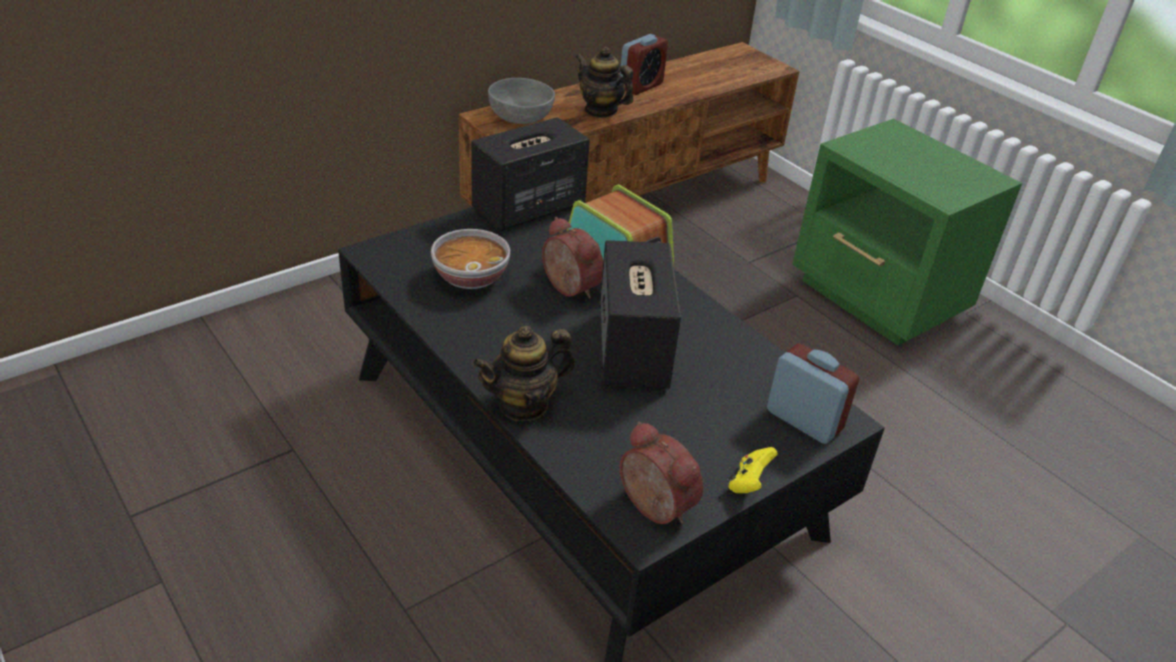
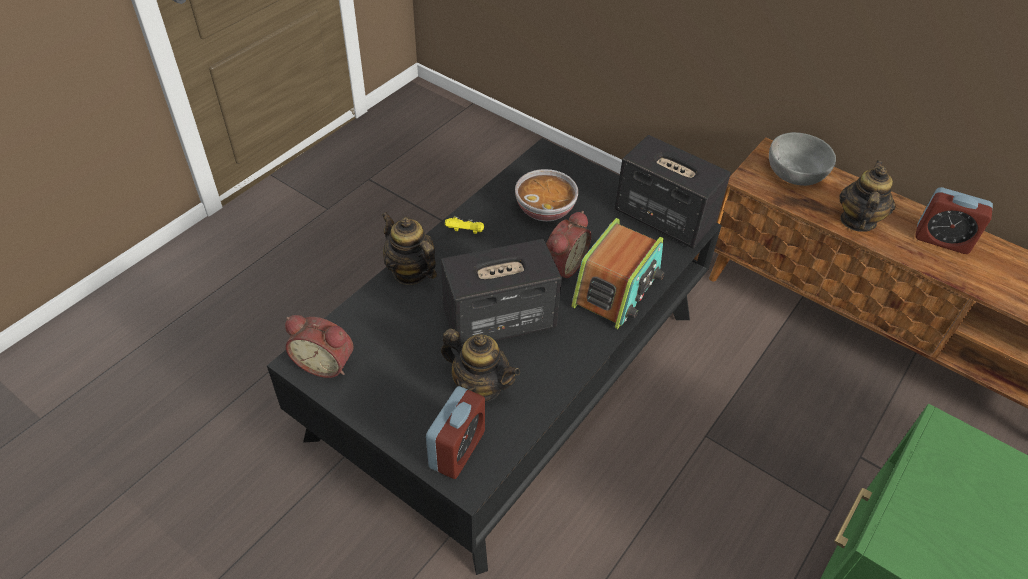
camera: 75 degrees right, 10 degrees up
(652, 508) = (326, 362): alarm clock -> alarm clock turned 75 degrees clockwise
(723, 386) = (480, 387): none -> teapot
(748, 483) = (368, 418): yellow game controller -> yellow game controller (465, 233)

